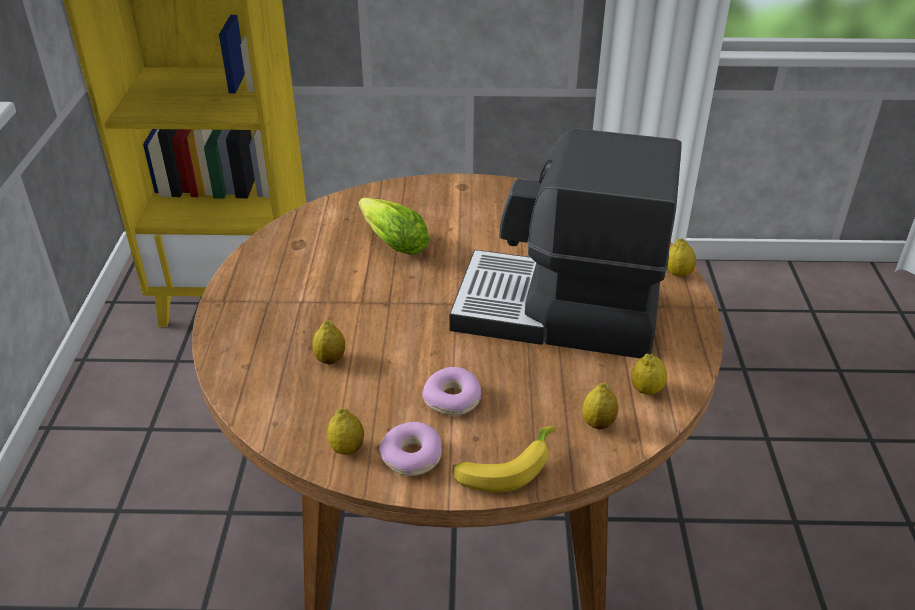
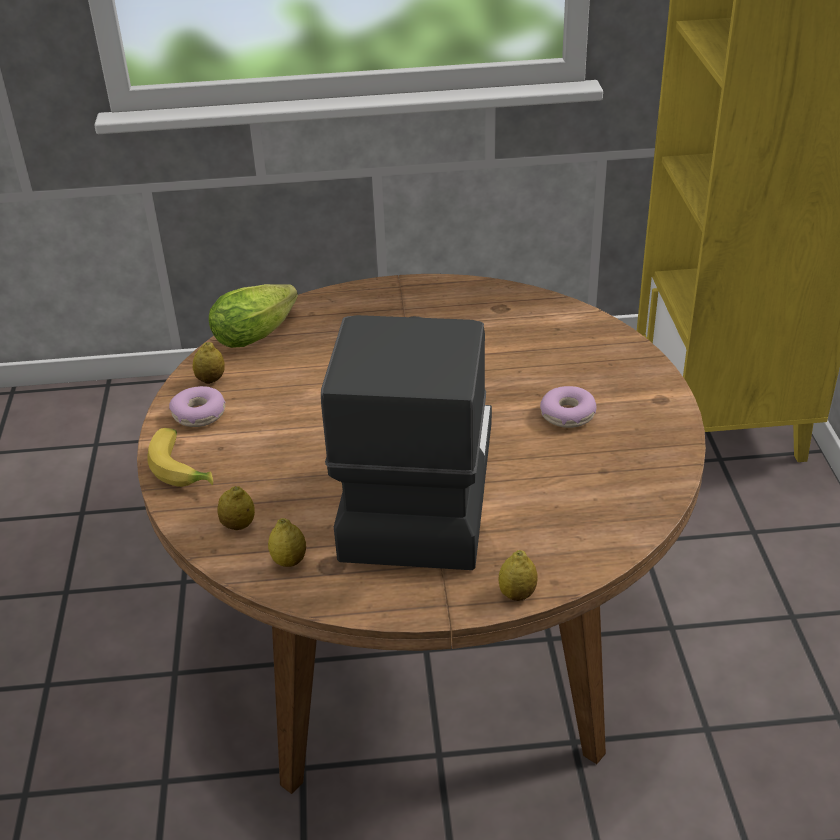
camera: 85 degrees right, 0 degrees up
(330, 359) = (323, 354): lemon -> none
(391, 241) = (523, 362): lettuce -> lettuce (259, 331)
(453, 399) = (272, 429): donut -> donut (567, 415)

